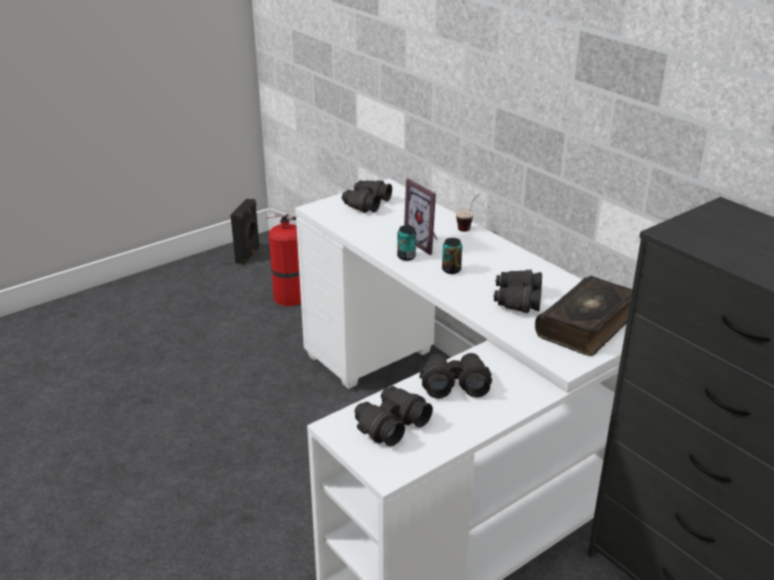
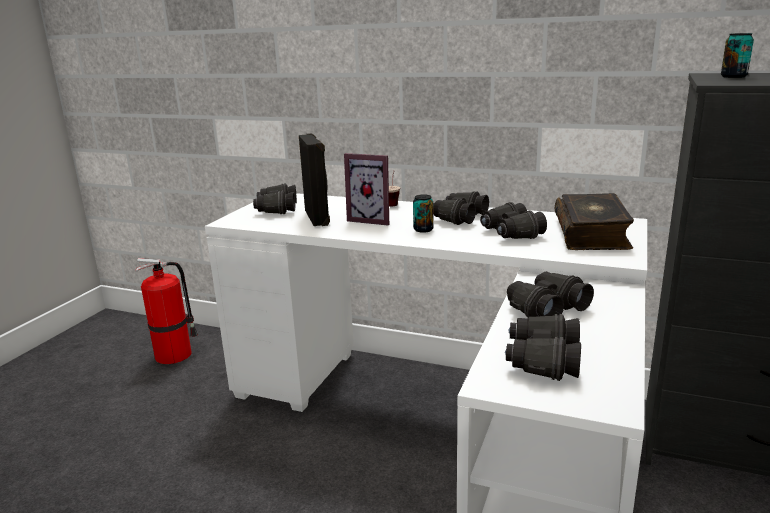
camera: 30 degrees left, 10 degrees down
(248, 255) = (98, 333): black speaker -> black speaker (318, 217)
(406, 257) = (368, 231): can -> can (733, 76)
(499, 265) = (458, 217): none -> black binoculars

